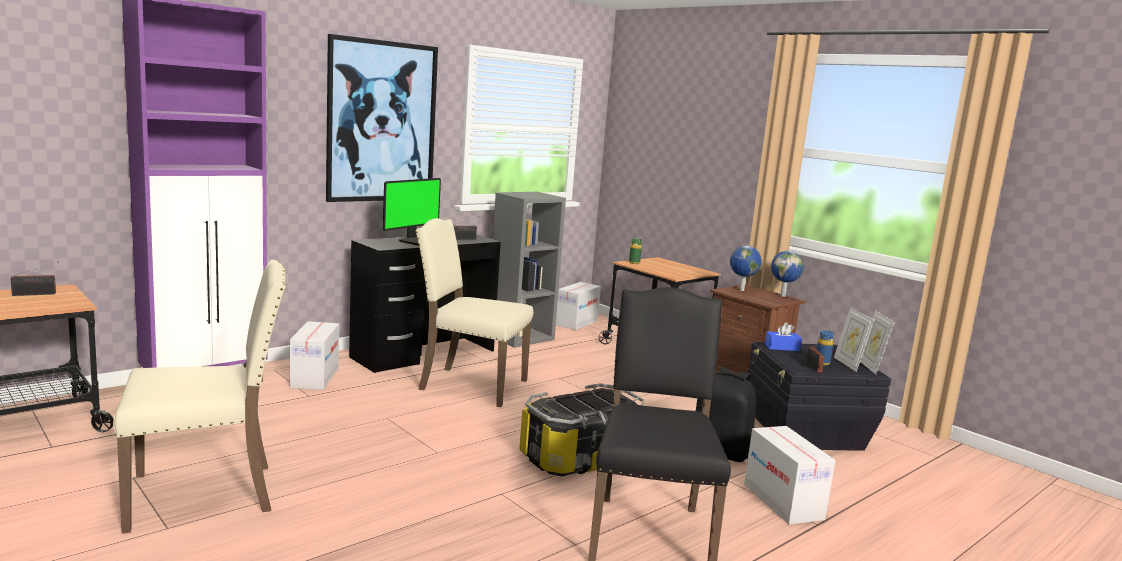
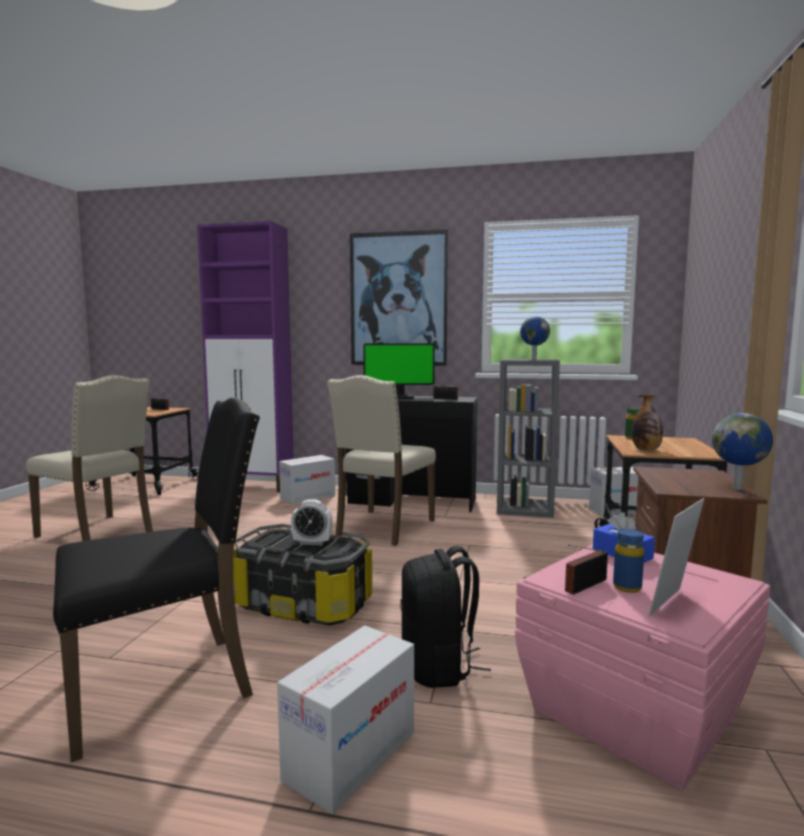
camera: 55 degrees right, 5 degrees down
(470, 385) = (383, 528): beige chair -> beige chair turned 135 degrees counterclockwise
(590, 400) = (312, 543): none -> alarm clock
(673, 273) = (646, 449): none -> bottle
(741, 290) = (683, 473): globe -> globe (533, 359)
(806, 432) = (632, 710): black storage box -> pink storage box
(871, 367) = (711, 623): picture frame -> none

